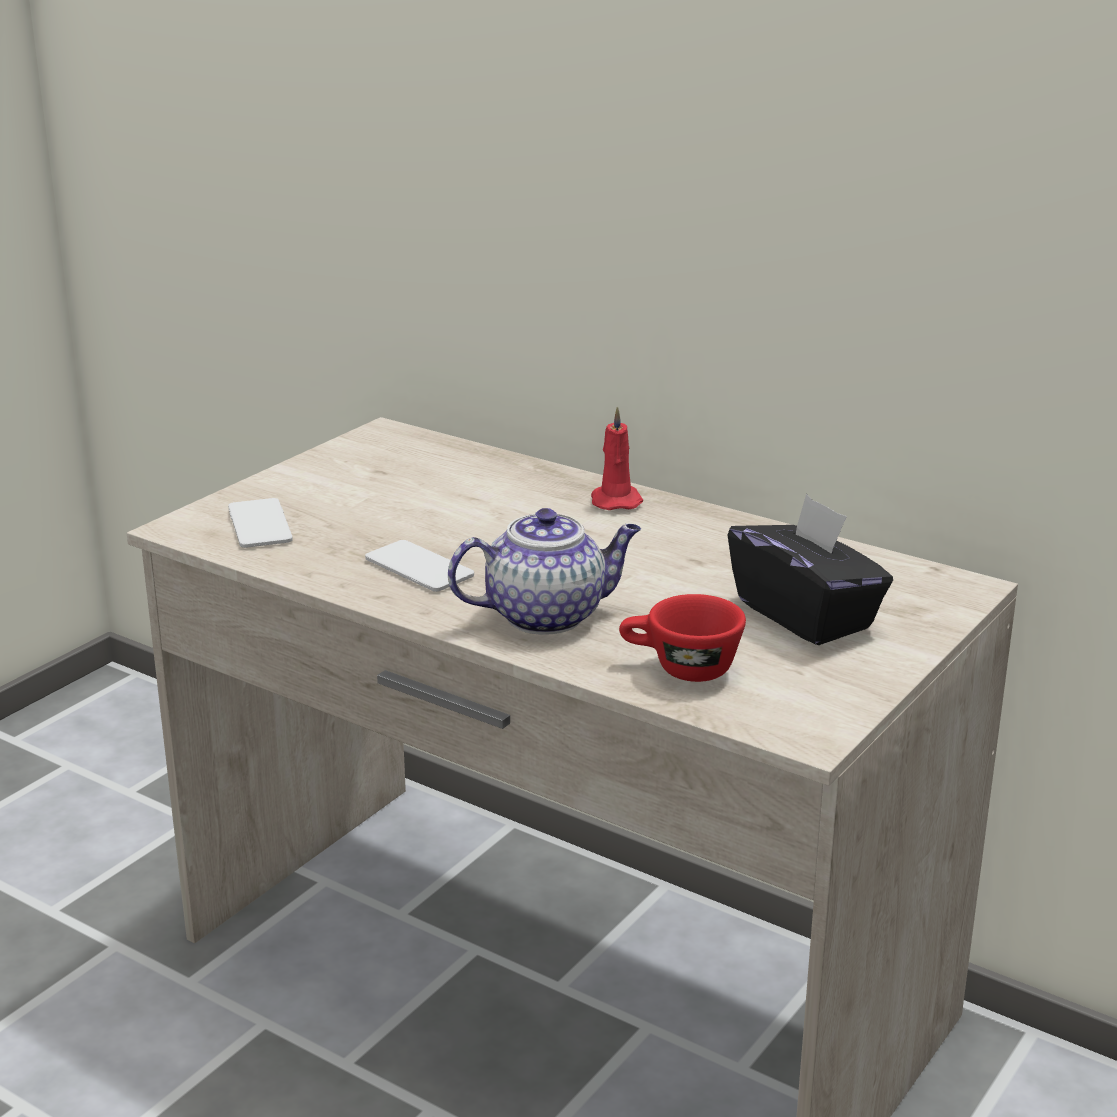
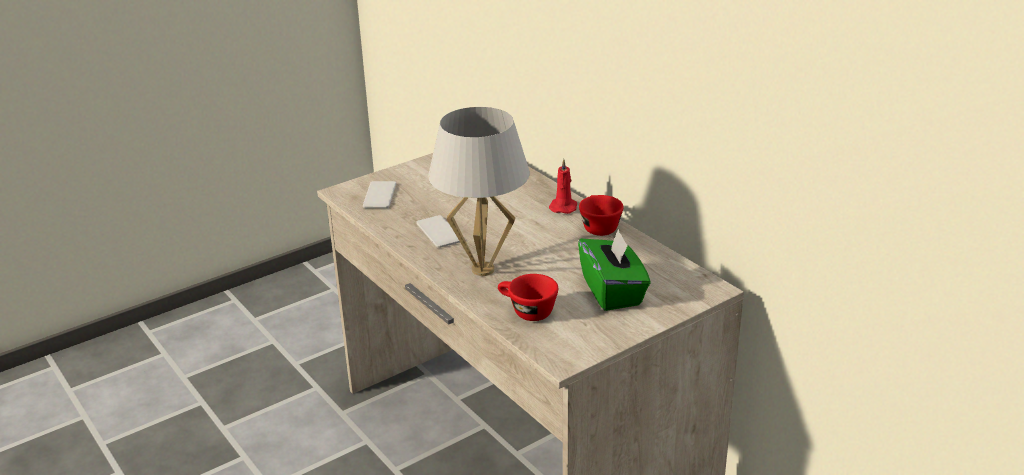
camera: 20 degrees right, 5 degrees up
(547, 615) = (482, 270): teapot -> white table lamp
(698, 522) = (598, 226): none -> red cup
(806, 615) = (613, 291): black tissue box -> green tissue box

